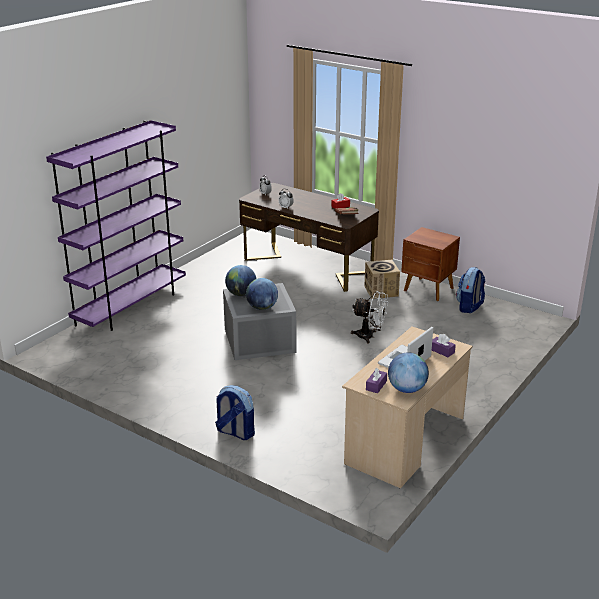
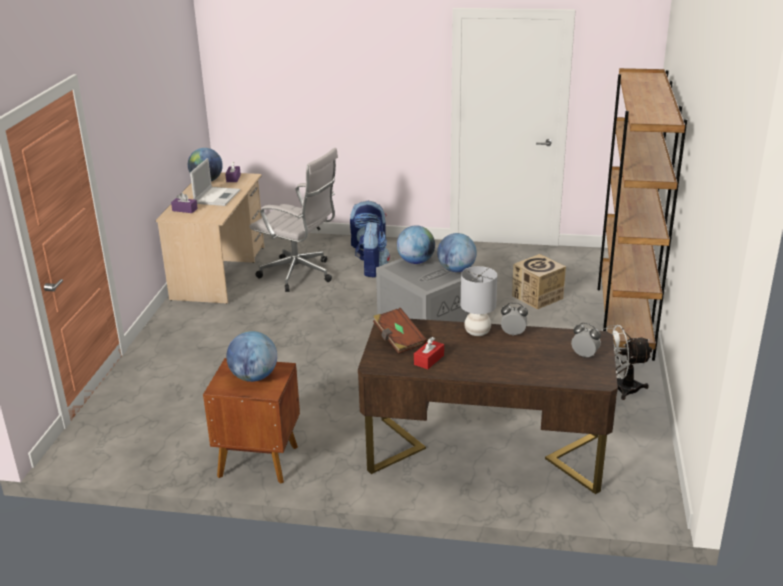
camera: 155 degrees right, 0 degrees up
(131, 307) = (624, 318): purple bookcase -> brown bookcase
(303, 211) = (477, 332): none -> grey table lamp
(329, 413) = (300, 275): none -> white office chair
(369, 336) = (306, 357): white fan -> white fan (620, 389)
(381, 291) = (331, 435): cardboard box -> cardboard box (537, 297)
(429, 237) = (254, 377): none -> globe
(469, 307) = (183, 443): backpack -> backpack (372, 269)

